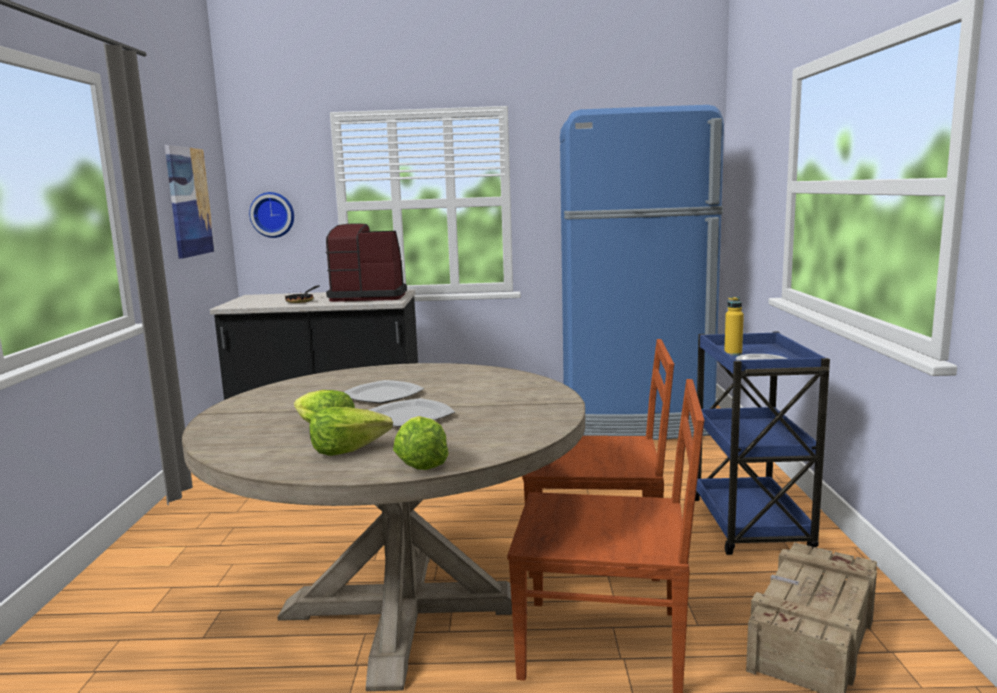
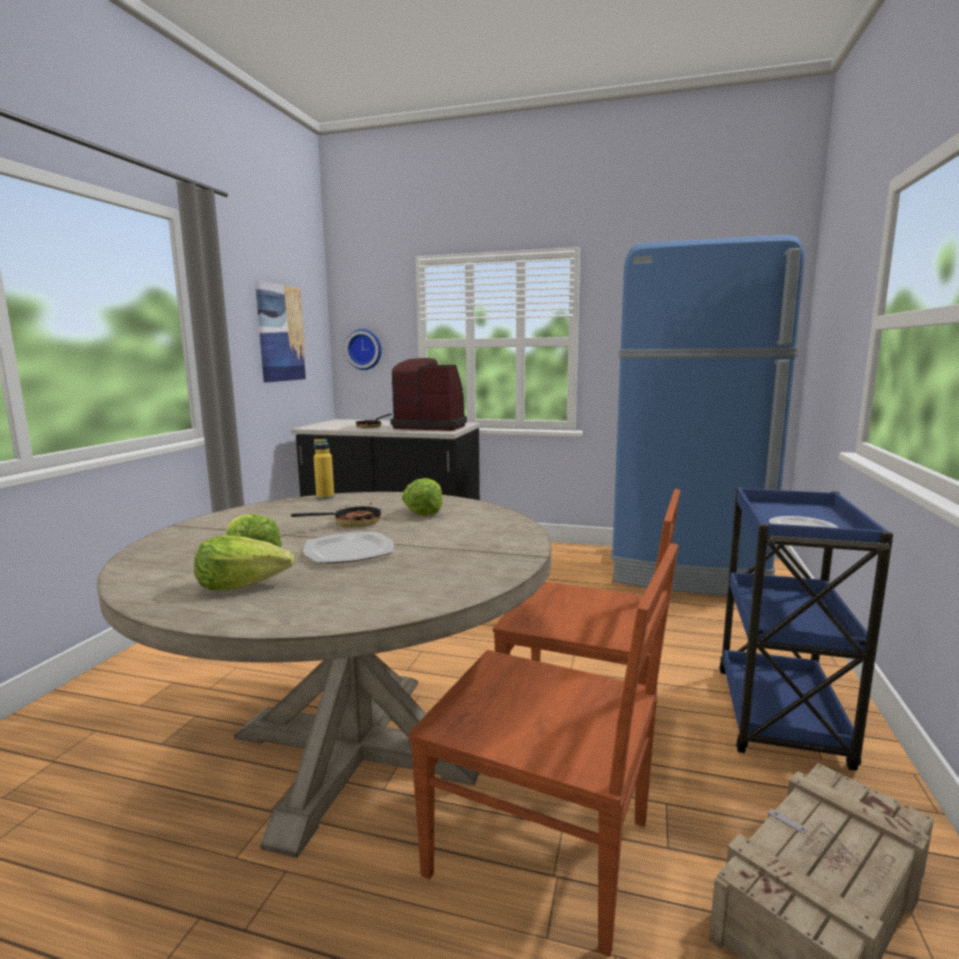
camera: 15 degrees right, 0 degrees up
(382, 395) = (350, 524): plate -> frying pan
(420, 462) = (294, 613): lettuce -> lettuce (424, 511)
(733, 354) = (771, 514): yellow bottle -> yellow bottle (325, 497)

